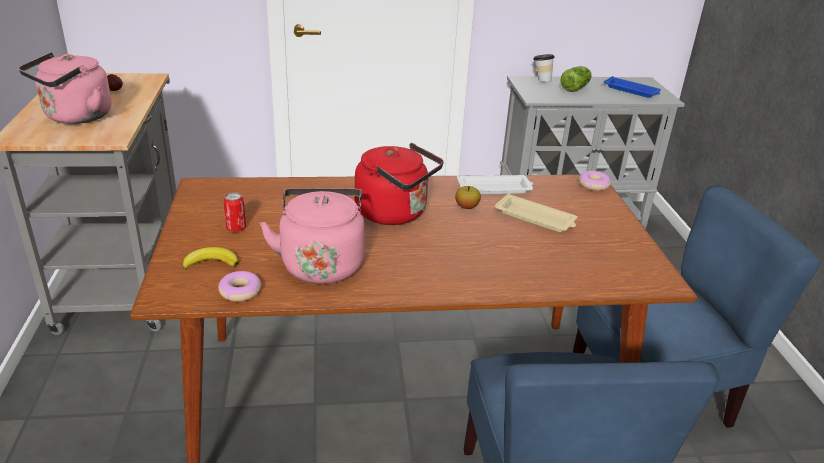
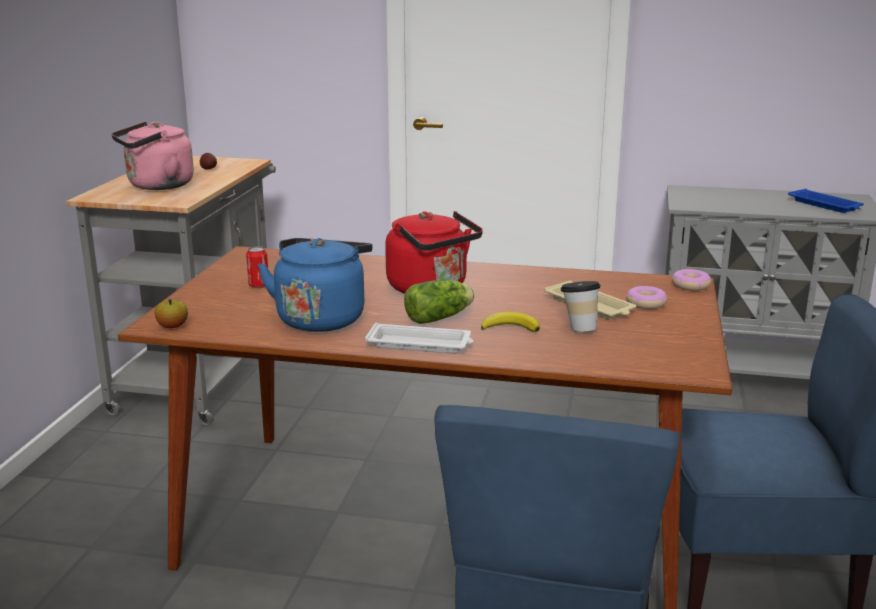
camera: 20 degrees right, 10 degrees down
(211, 262) = (216, 307): banana -> banana (510, 327)
(240, 291) = (227, 329): donut -> donut (646, 303)
(322, 263) = (322, 318): pink kettle -> blue kettle
(466, 207) = (516, 290): apple -> apple (172, 327)
(495, 189) = (564, 279): white tray -> white tray (420, 344)
(541, 80) = (708, 190): cup -> cup (578, 328)
(576, 88) = (749, 199): lettuce -> lettuce (441, 317)

